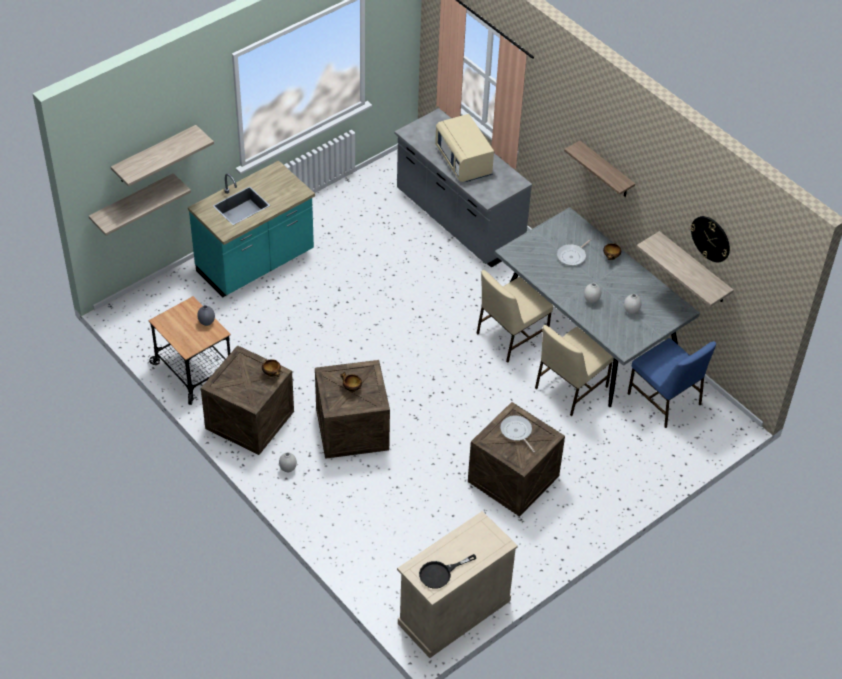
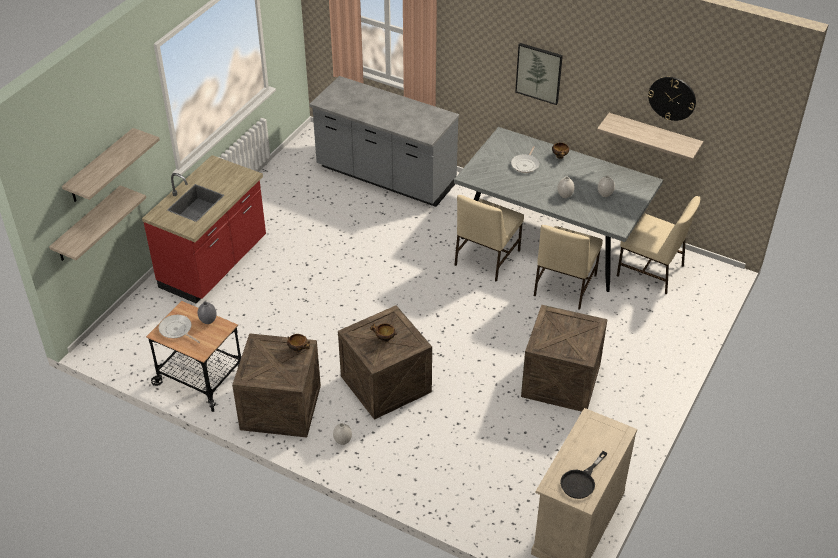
camera: 20 degrees left, 5 degrees down
(256, 263) = (214, 264): turquoise counter -> red counter
(464, 162) = (387, 112): beige microwave -> none
(517, 432) = (562, 329): frying pan -> frying pan (177, 330)
(605, 170) = (539, 73): shelf -> picture
(664, 400) = (651, 271): blue chair -> beige chair

